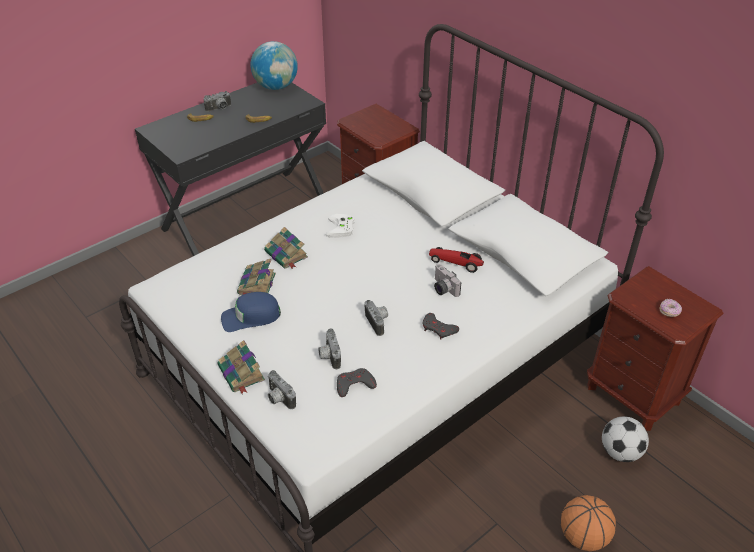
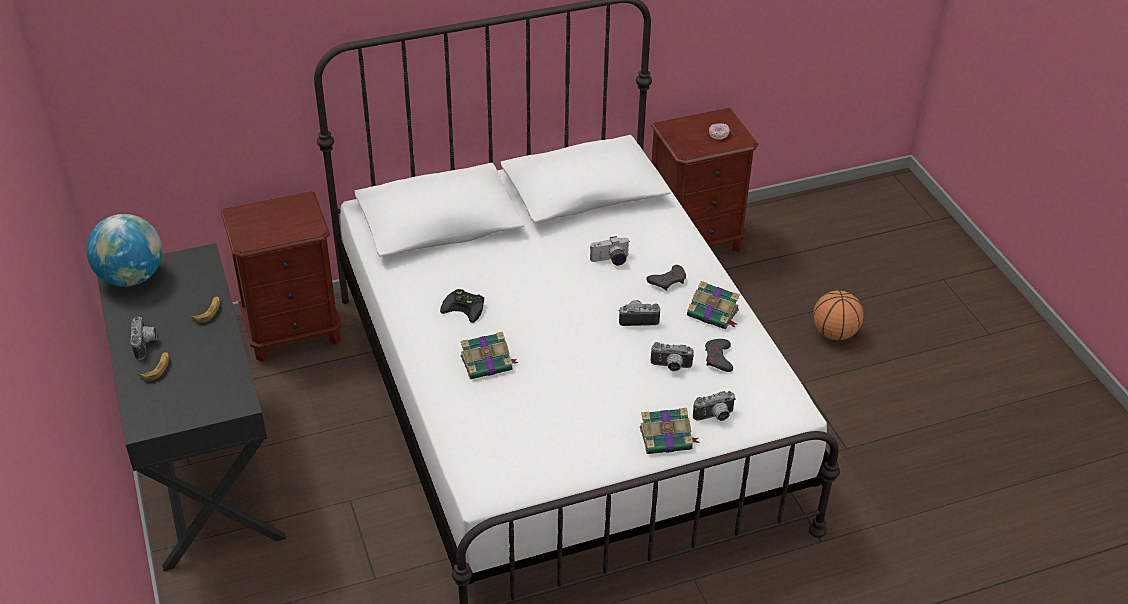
camera: 70 degrees left, 0 degrees up
(250, 317) = (580, 414): blue cap -> none
(256, 285) = (527, 399): book -> book (713, 313)
(341, 228) = (466, 307): white game controller -> black game controller
(456, 263) = (576, 240): toy car -> none
(620, 452) = (756, 276): football -> none

